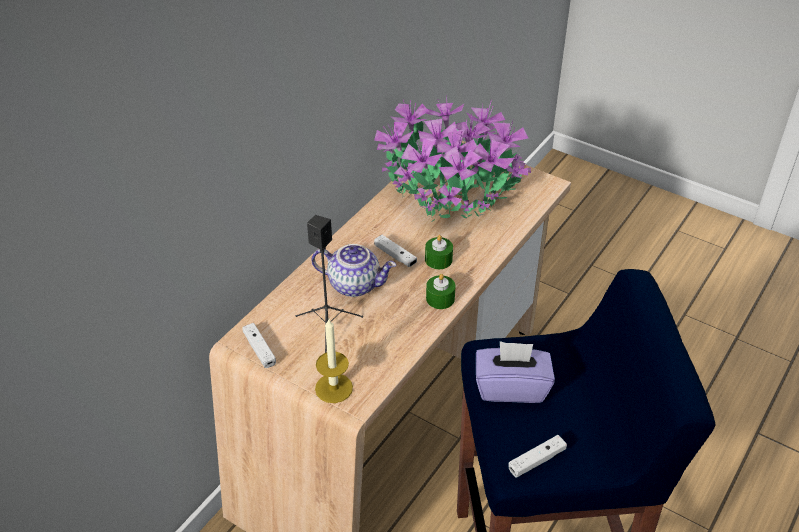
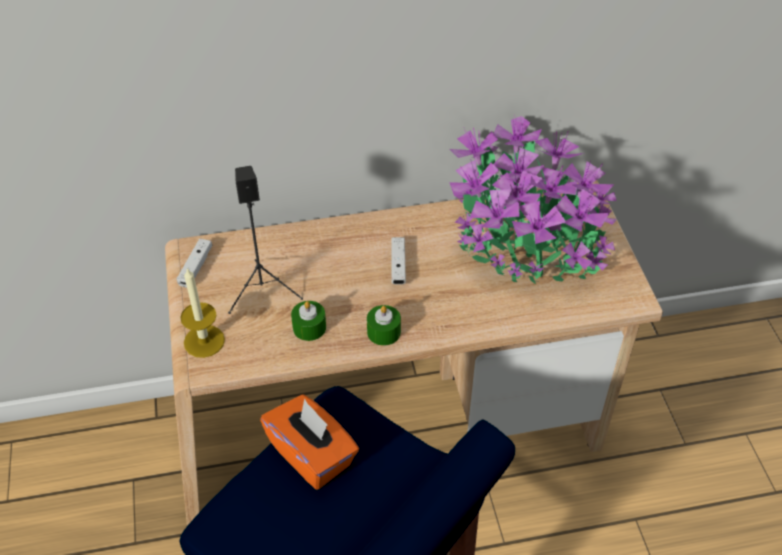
camera: 45 degrees right, 5 degrees up
(355, 284) = (333, 267): teapot -> none
(438, 259) = (429, 296): green candle -> green candle (309, 327)
(511, 387) = (312, 455): purple tissue box -> orange tissue box
(536, 460) = (243, 535): white game controller -> none

